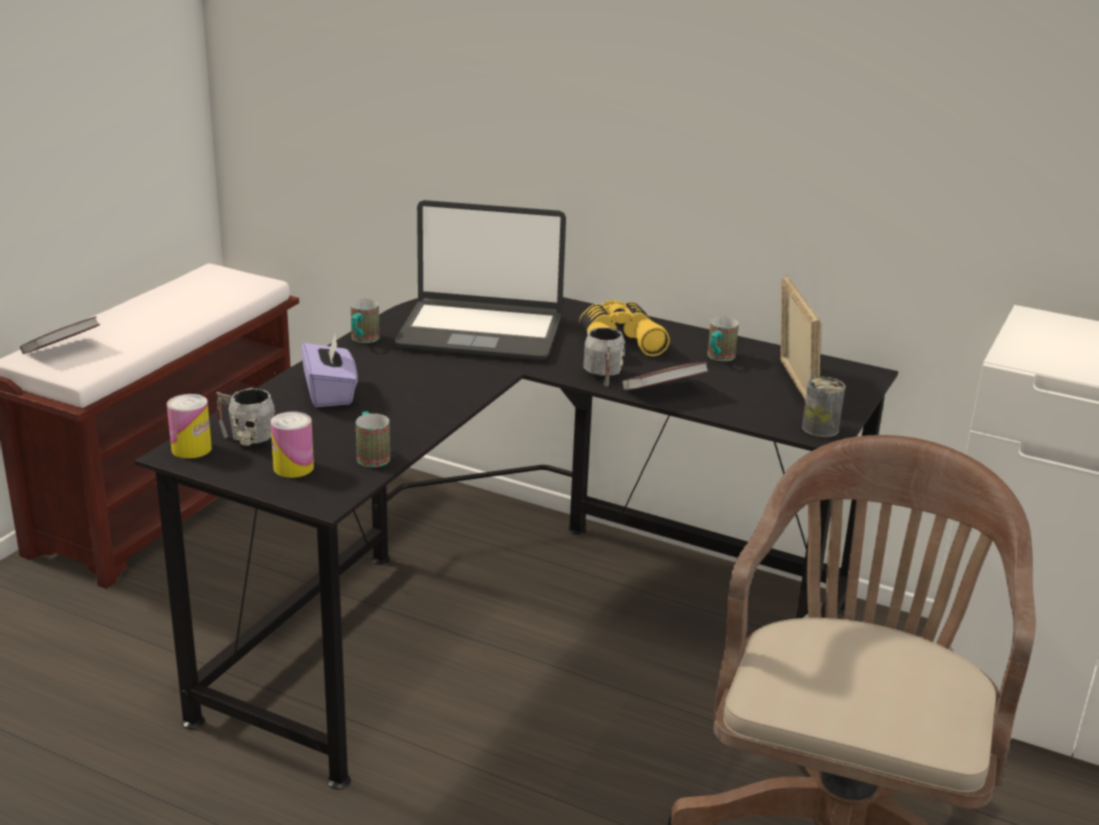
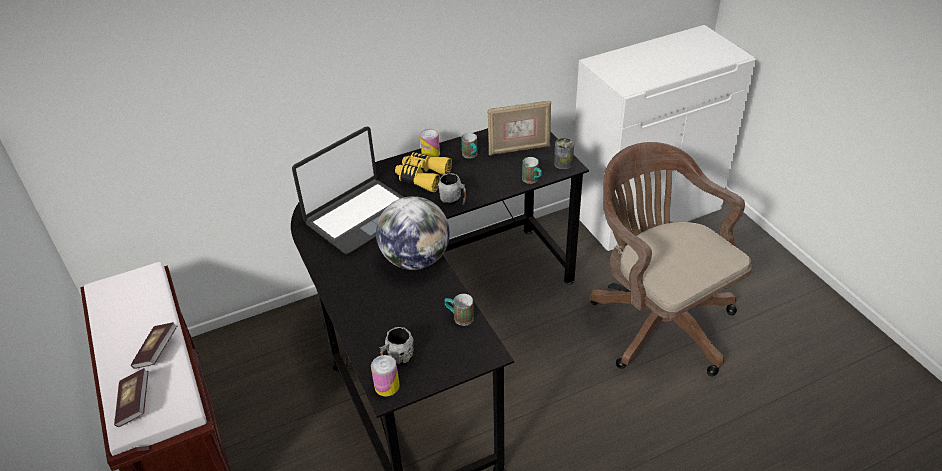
camera: 50 degrees left, 15 degrees up
(293, 467) = (445, 352): can -> can (430, 154)
(330, 393) = (375, 304): purple tissue box -> none
(362, 340) = (322, 264): mug -> mug (532, 180)
(447, 391) = (415, 259): none -> globe
(663, 391) = (487, 189): book -> book (157, 352)
(794, 385) = (518, 149): picture frame -> picture frame turned 135 degrees clockwise

